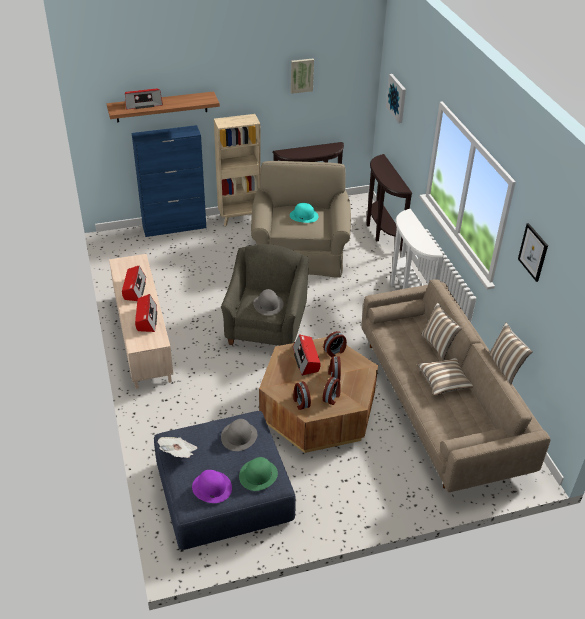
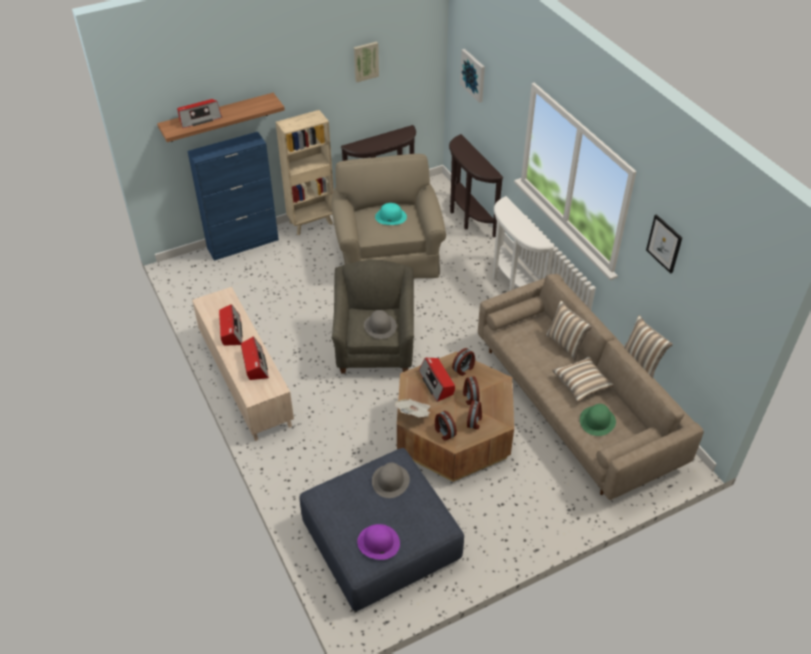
camera: 10 degrees left, 5 degrees up
(178, 453) = (333, 511): newspaper -> newspaper (414, 414)
(258, 475) = (422, 520): green hat -> green hat (597, 421)

